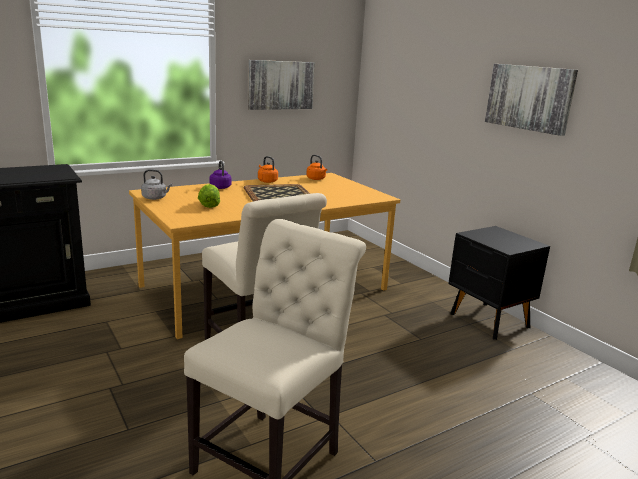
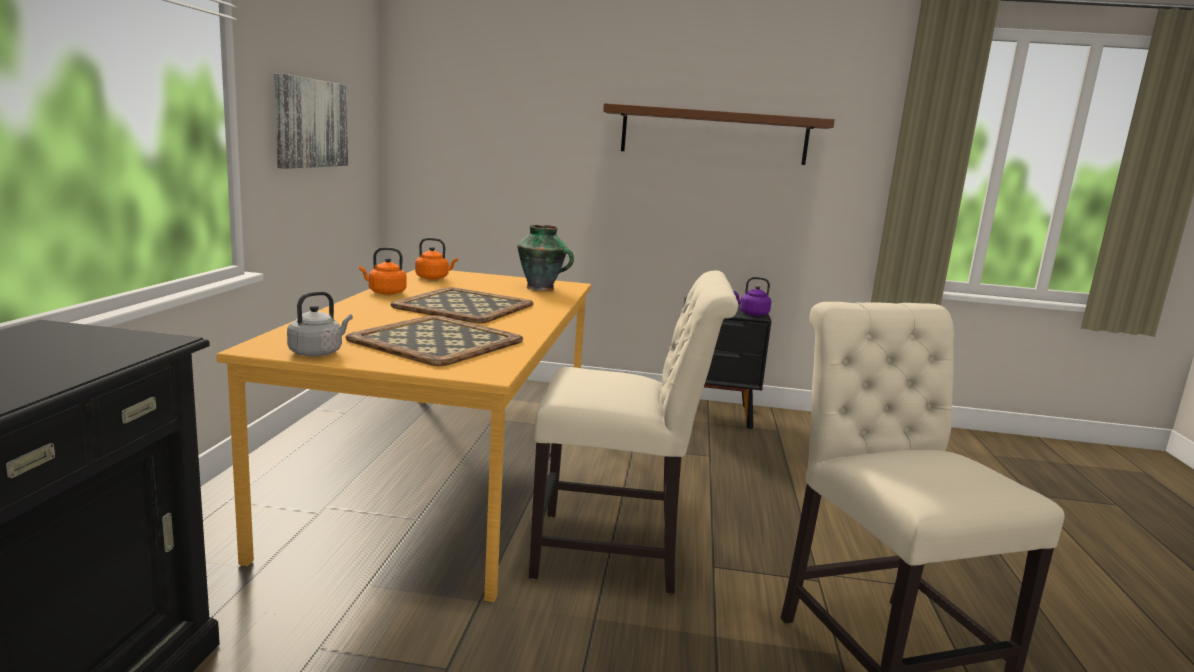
camera: 50 degrees left, 5 degrees down
(209, 205) = (436, 341): lettuce -> tray
(220, 187) = (353, 313): purple kettle -> purple kettle (752, 313)
(355, 195) = (541, 288): none -> vase
(529, 98) = (714, 135): picture -> brown shelf

